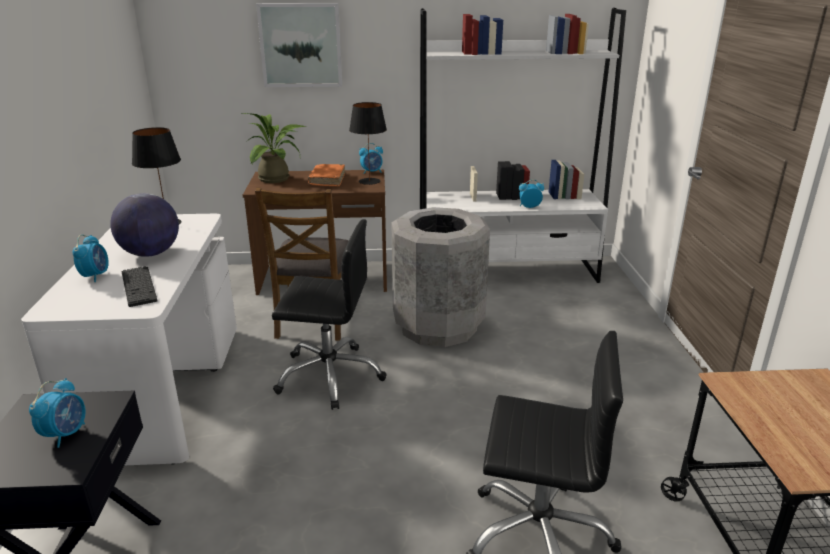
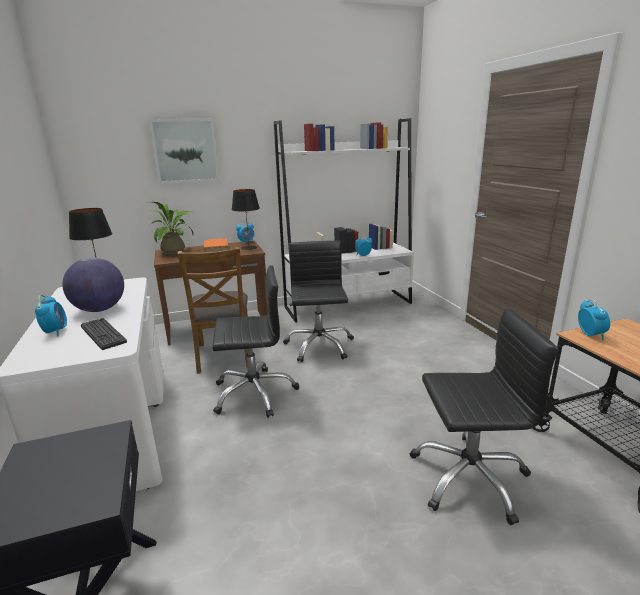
camera: 15 degrees left, 5 degrees down
(66, 434) = (79, 470): alarm clock -> alarm clock (590, 335)
(438, 326) = (319, 346): grey trash can -> black office chair

